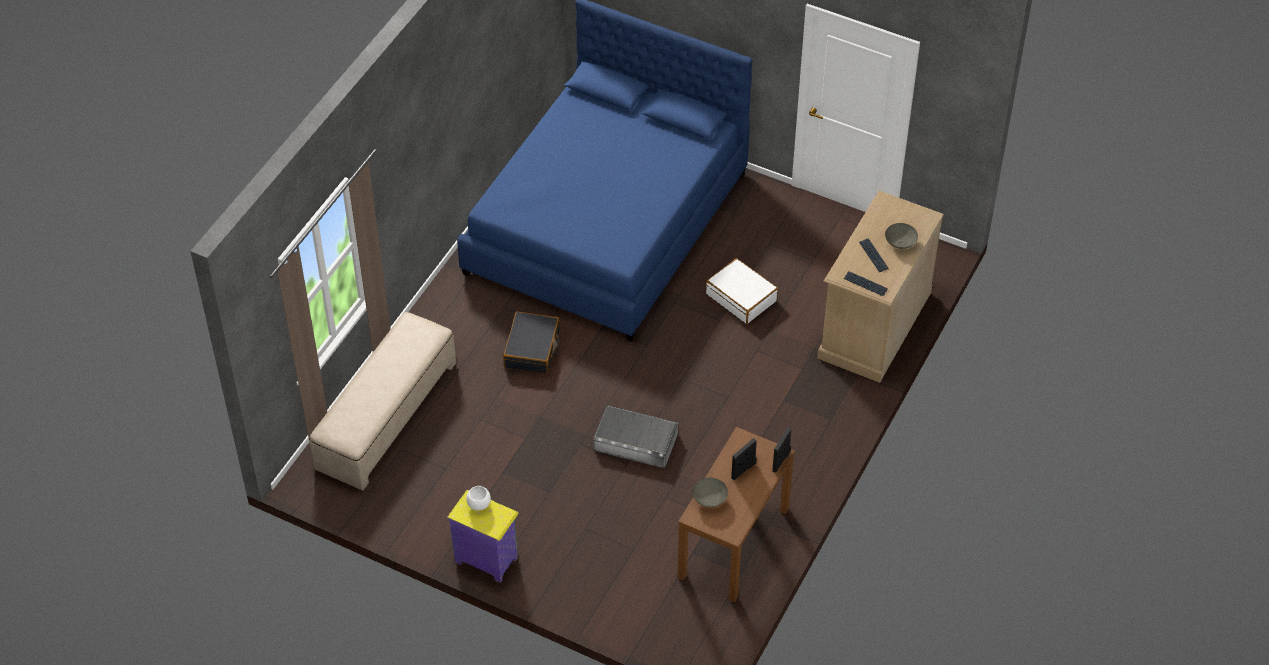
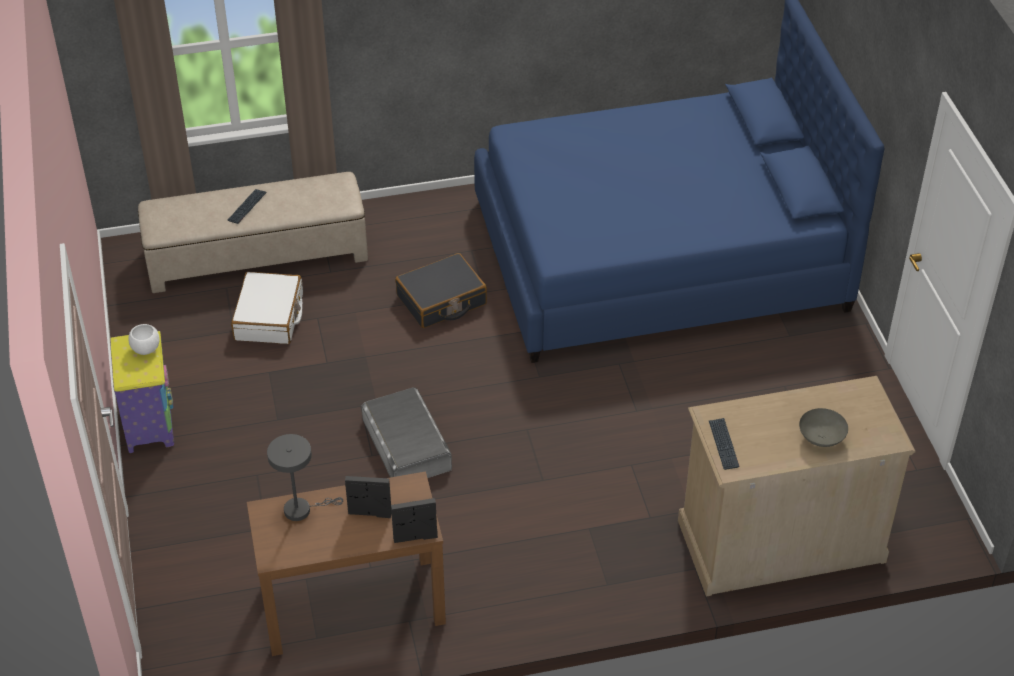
camera: 50 degrees right, 5 degrees down
(709, 499) = (302, 509): grey bowl -> grey table lamp
(741, 297) = (687, 409): white suitcase -> white suitcase (269, 317)
(873, 255) = (774, 426): keyboard -> keyboard (247, 207)

